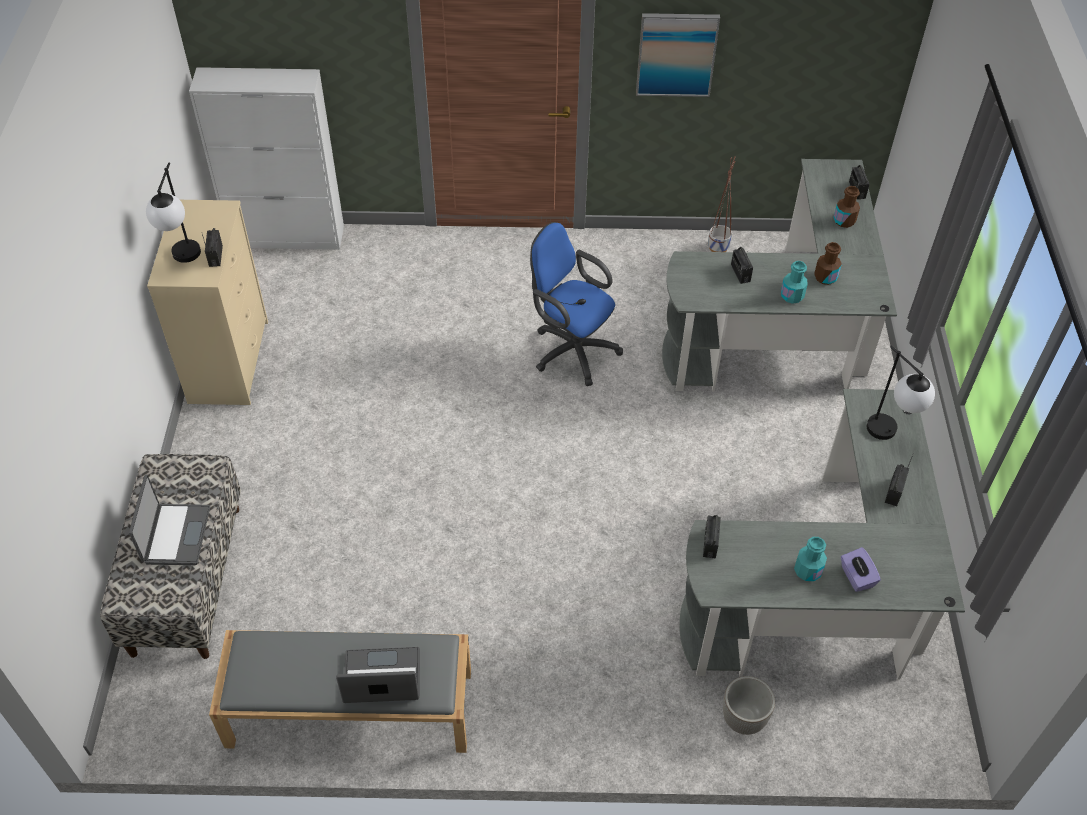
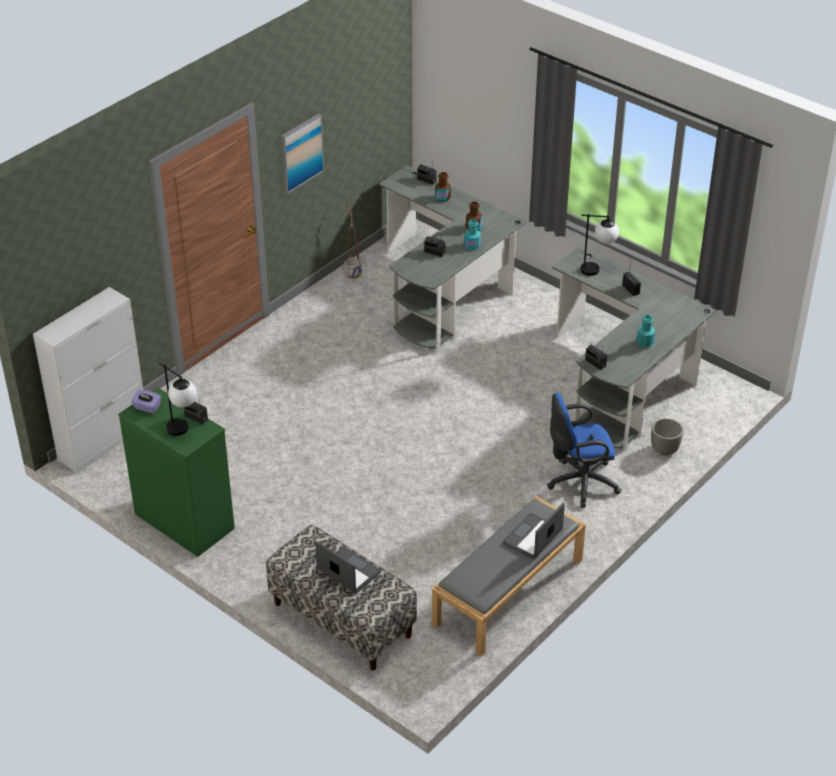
camera: 50 degrees left, 10 degrees down
(229, 360) = (183, 521): beige dresser -> green dresser
(571, 349) = (358, 373): blue office chair -> blue office chair (579, 483)
(856, 577) = (664, 330): purple tissue box -> purple tissue box (147, 407)

